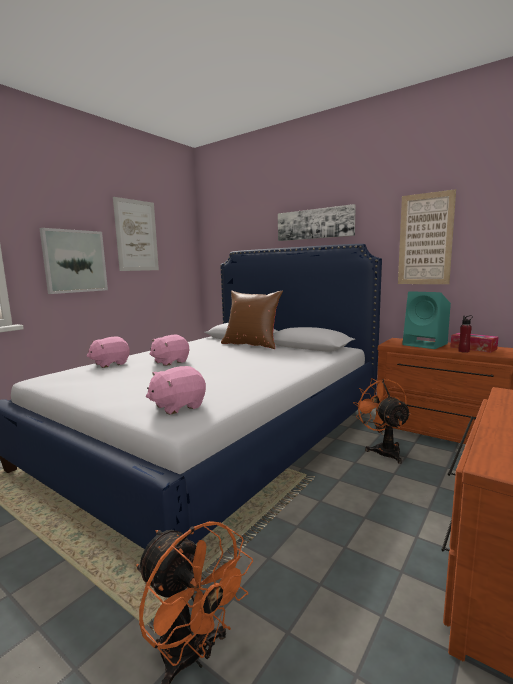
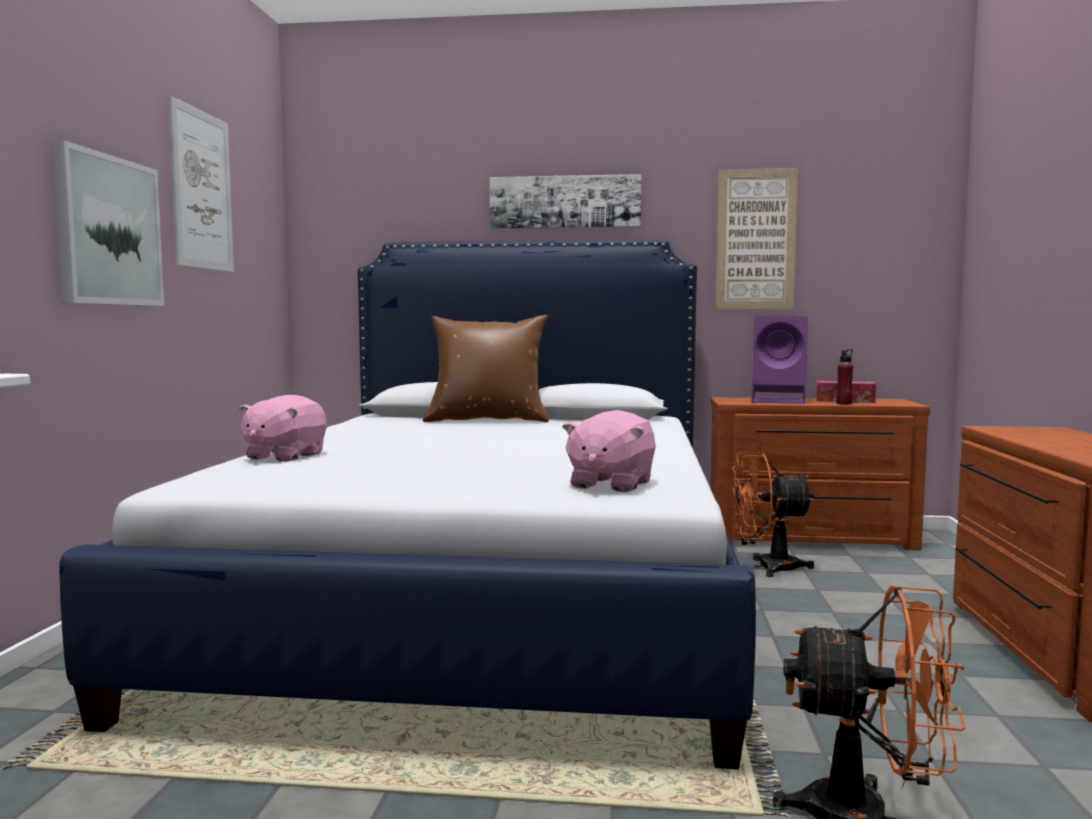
camera: 30 degrees left, 5 degrees down
(170, 362) = (410, 445): pink plush toy -> none
(383, 449) = (767, 567): orange fan -> orange fan turned 45 degrees counterclockwise
(426, 344) = (780, 400): turquoise speaker -> purple speaker

